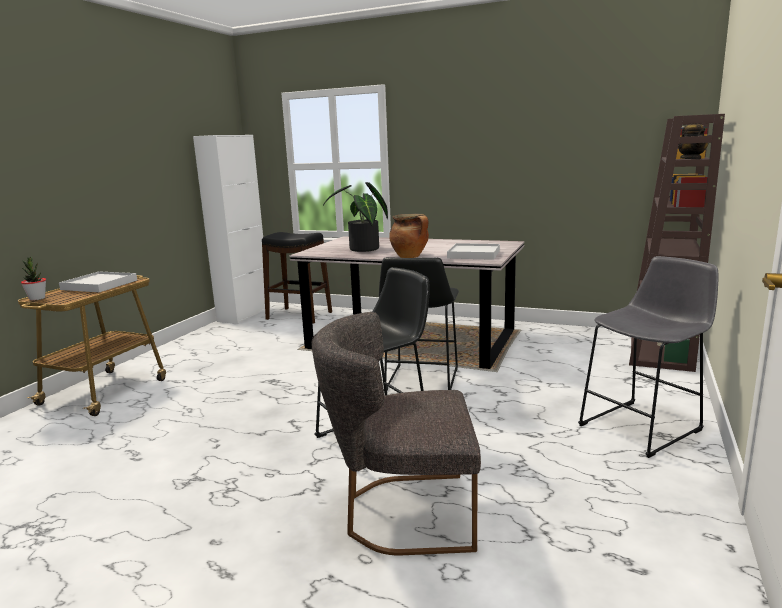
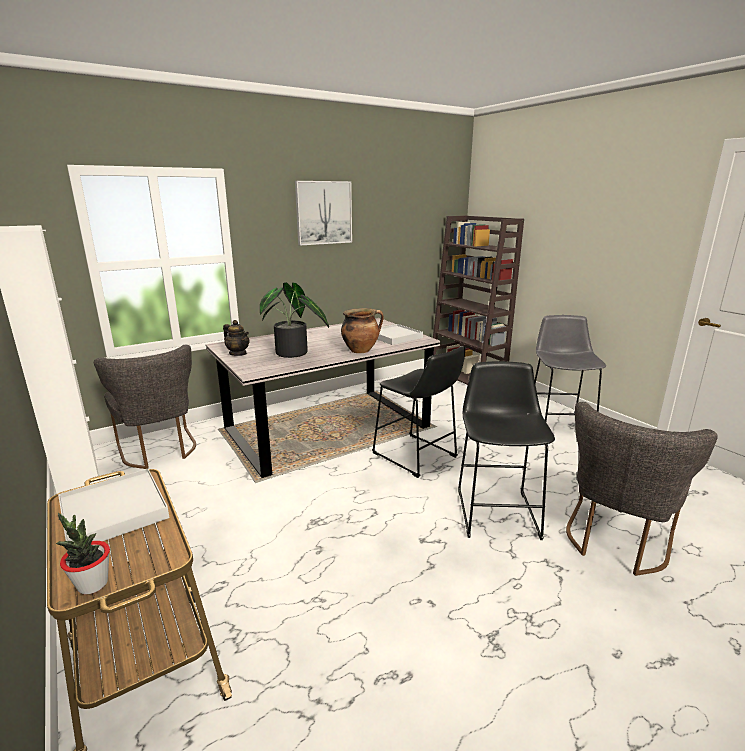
camera: 55 degrees left, 5 degrees up
(299, 315) = (159, 451): black stool -> grey chair
(481, 120) = (323, 213): none -> picture
(691, 159) = (493, 247): teapot -> teapot (238, 353)

